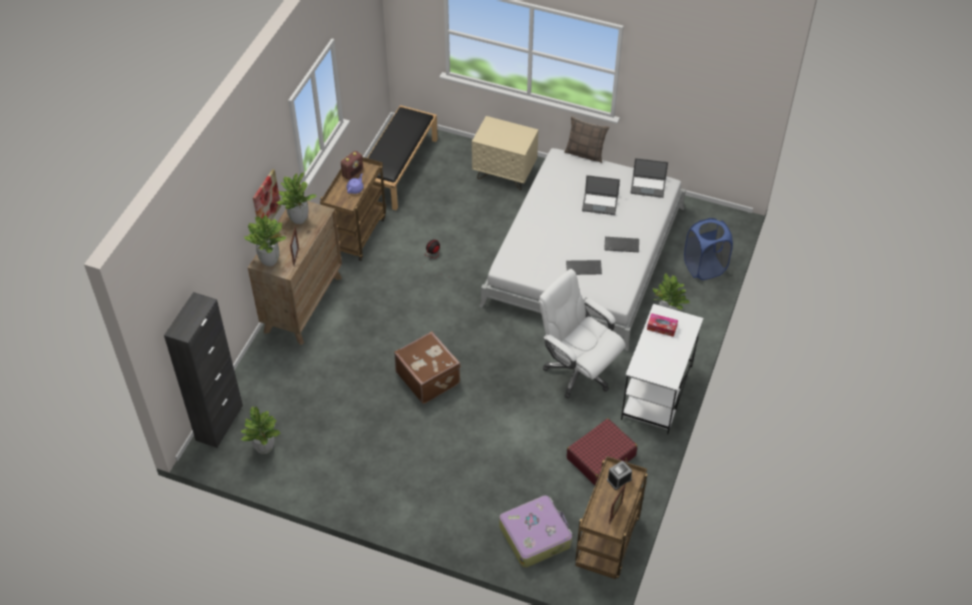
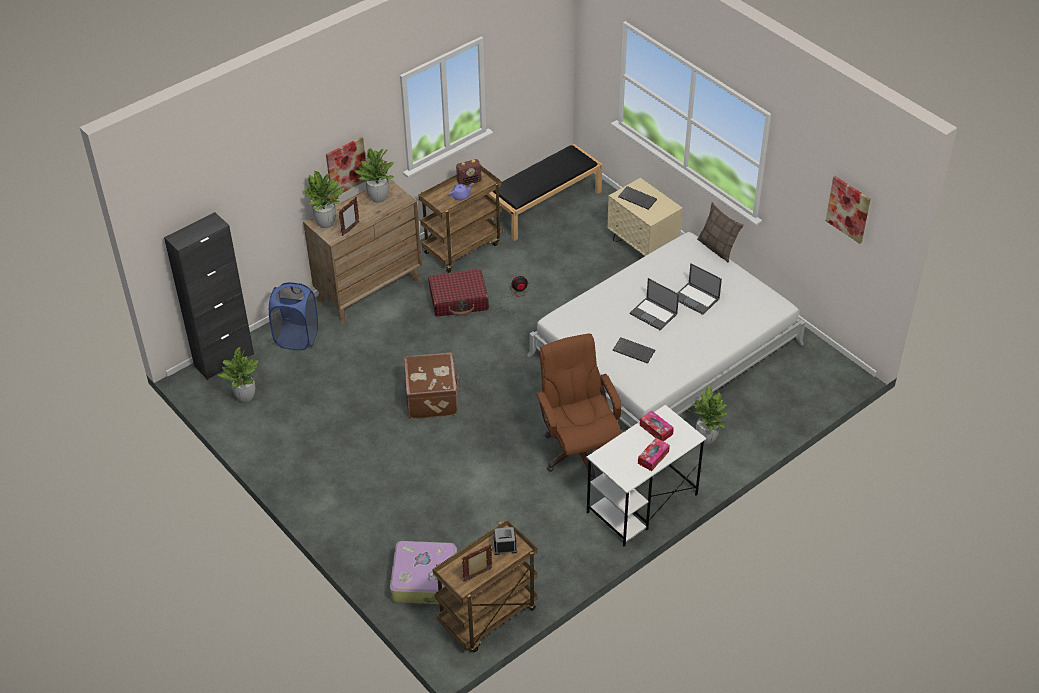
camera: 30 degrees right, 5 degrees down
(578, 371) = (578, 451): white office chair -> brown office chair
(601, 457) = (541, 538): red suitcase -> red suitcase (459, 300)
(622, 244) = (689, 344): keyboard -> keyboard (638, 198)
(648, 186) = (758, 301): laptop -> laptop (654, 314)
(676, 352) = (653, 457): none -> tissue box
(704, 267) = (782, 408): blue laundry basket -> blue laundry basket (296, 337)
(716, 85) = (848, 209): none -> picture

